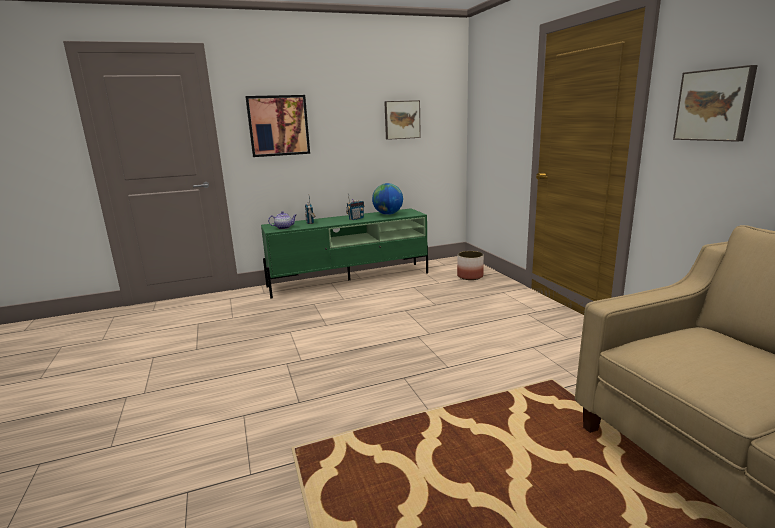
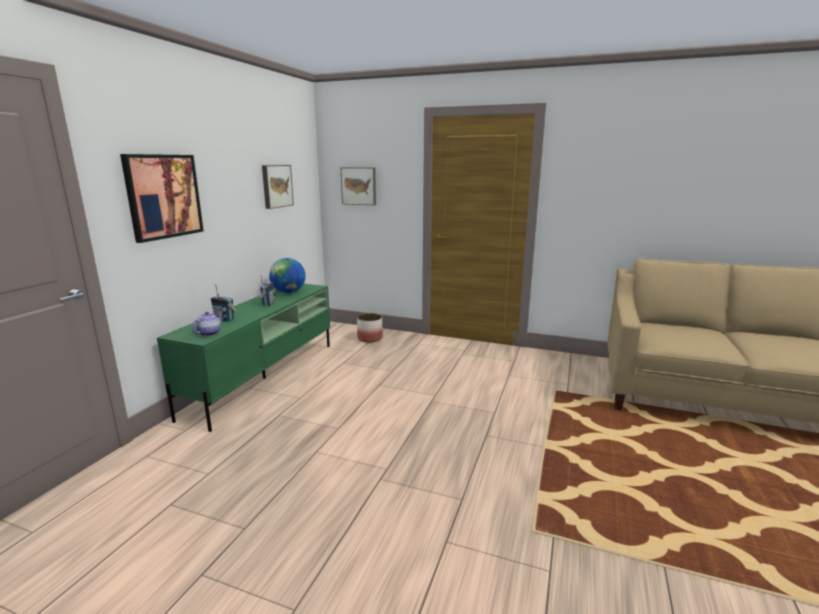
camera: 50 degrees left, 0 degrees up
(714, 105) = (593, 185): picture -> picture (359, 186)

